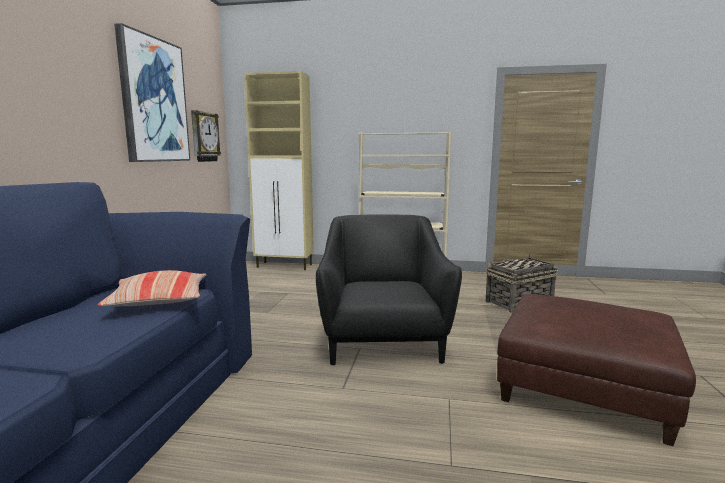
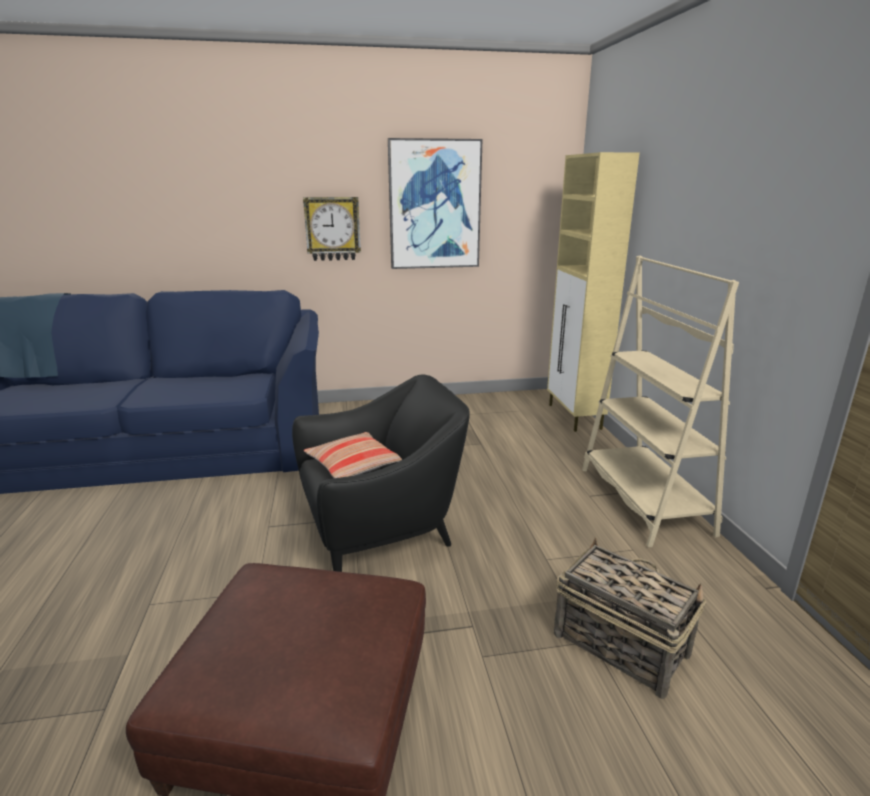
camera: 70 degrees right, 10 degrees up
(158, 300) = (234, 391): pillow -> pillow (354, 465)
(204, 137) = (521, 237): wall clock -> wall clock (332, 229)

